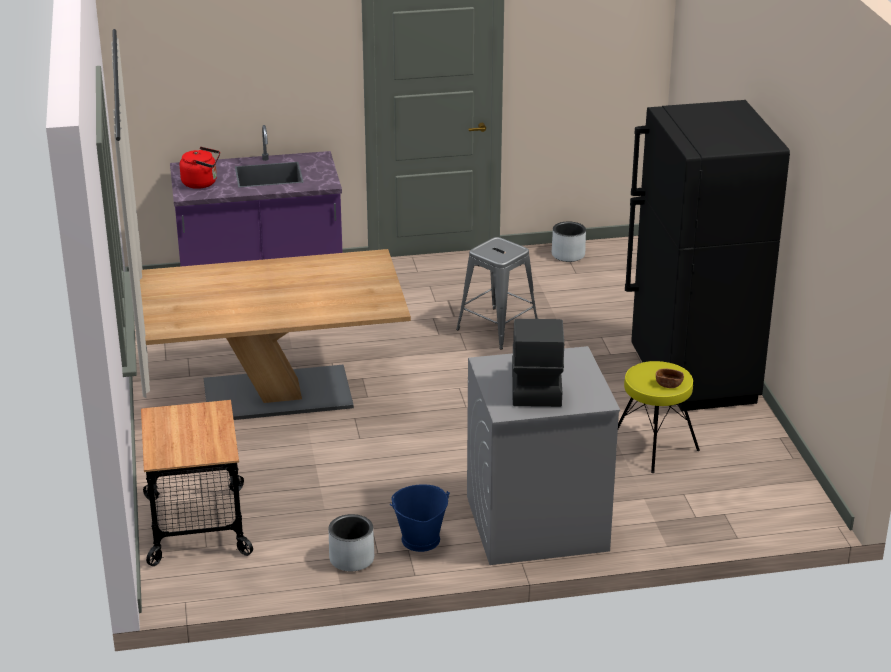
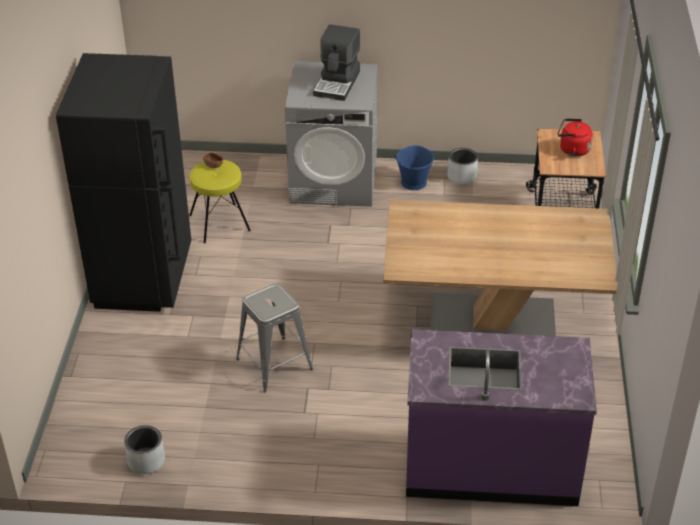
camera: 165 degrees left, 10 degrees up
(202, 183) = (559, 363): red kettle -> red kettle (572, 149)

